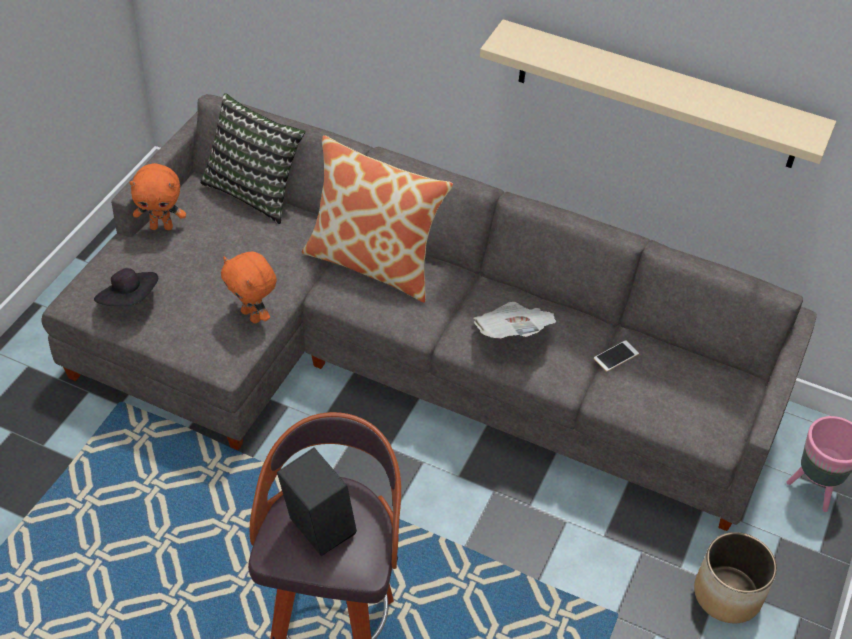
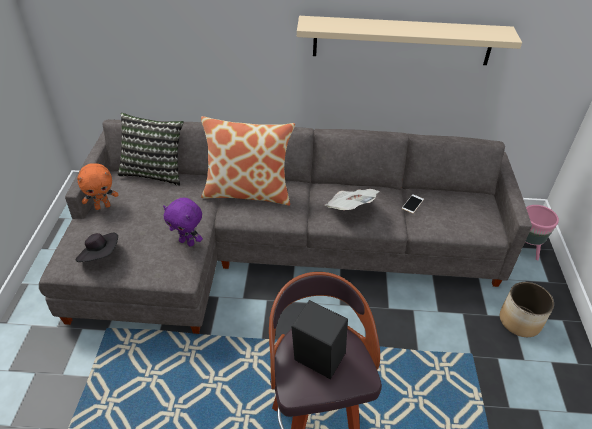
camera: 20 degrees left, 5 degrees down
(252, 315) = (187, 242): orange plush toy -> purple plush toy

